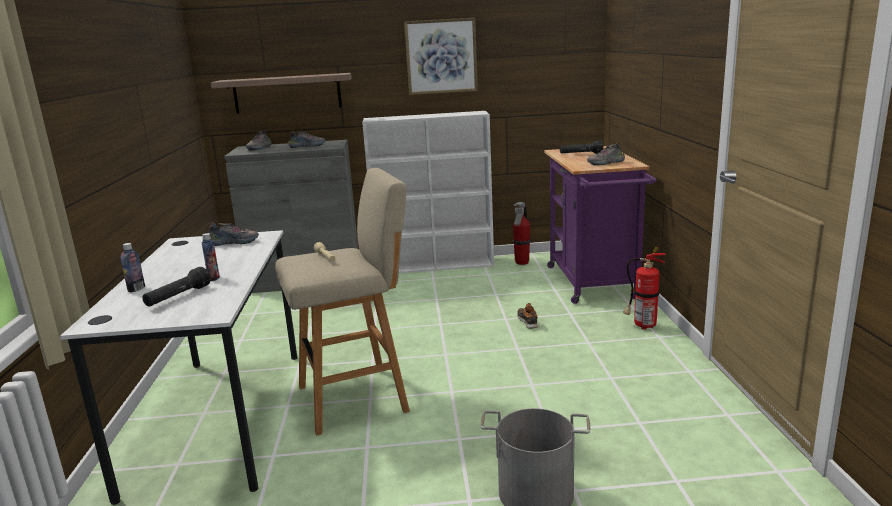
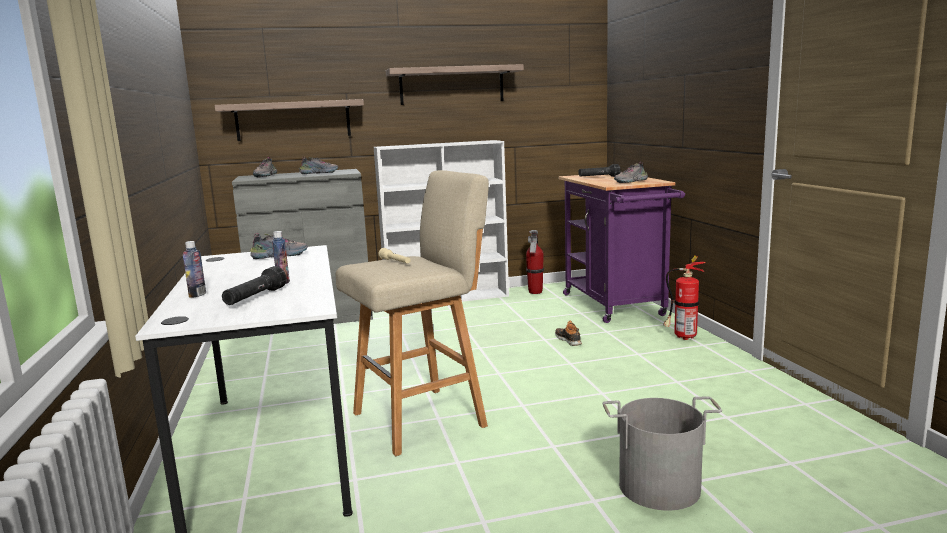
camera: 10 degrees left, 5 degrees down
(441, 56) = (452, 85): picture -> shelf

